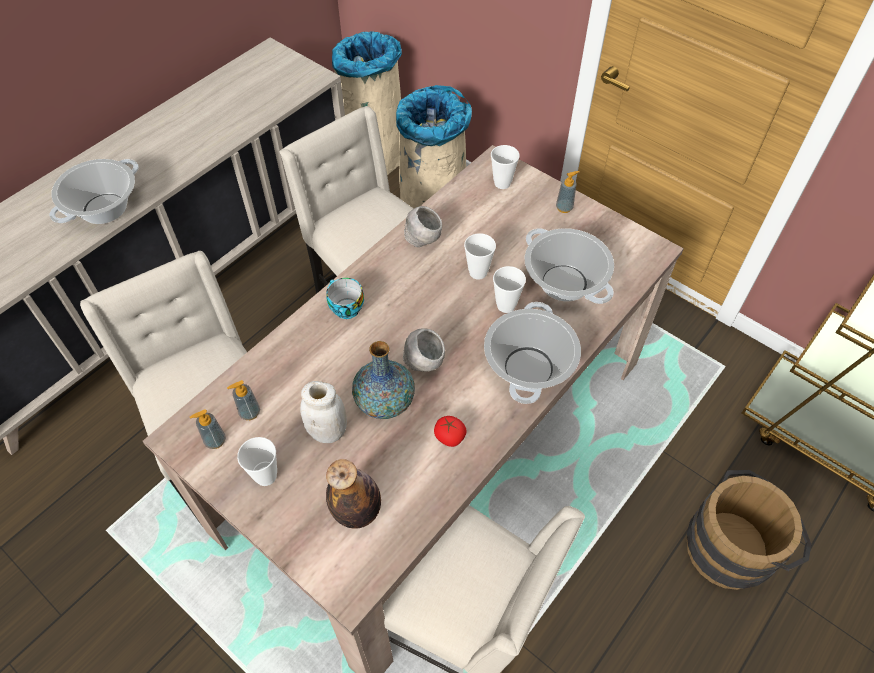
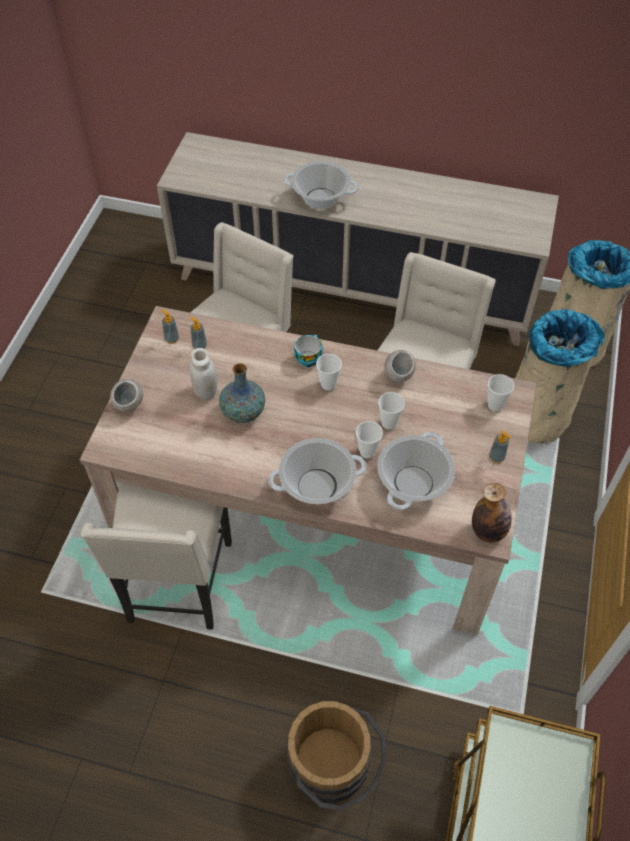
camera: 65 degrees right, 0 degrees up
(266, 476) = (160, 374): cup -> cup (328, 384)
(357, 511) = (157, 430): bottle -> bottle (488, 531)
(424, 364) = (286, 421): grey bowl -> grey bowl (130, 406)
(449, 437) = (234, 459): tomato -> none

